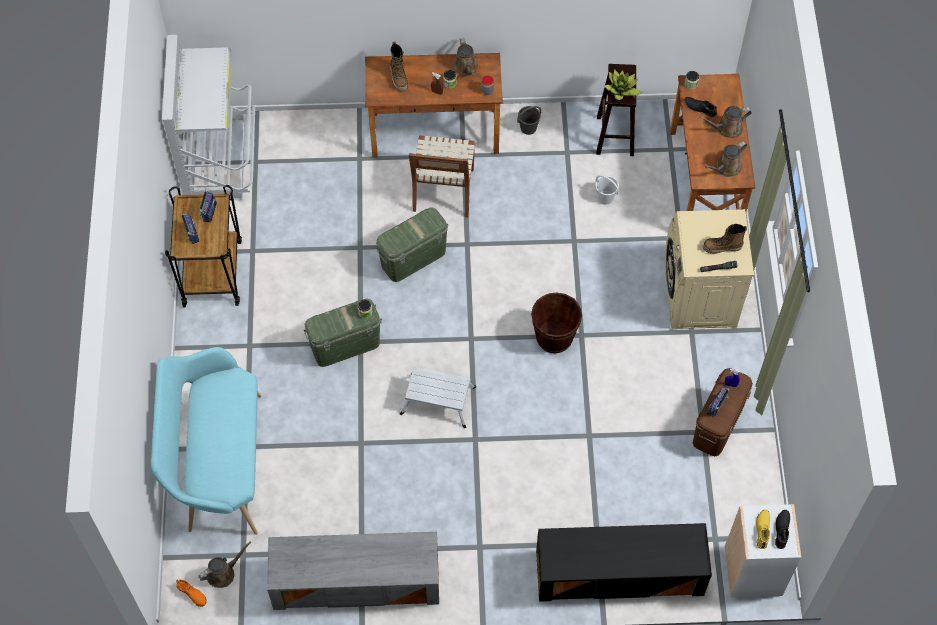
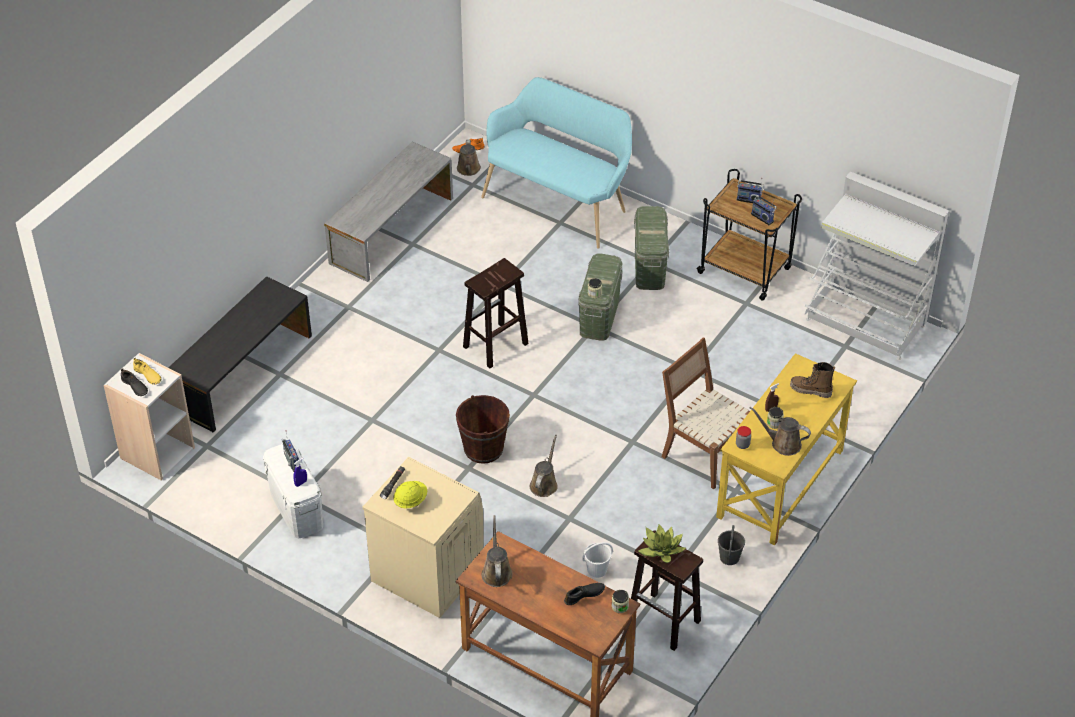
camera: 125 degrees right, 15 degrees down
(413, 258) = (649, 399): green storage box -> green storage box (649, 267)
(435, 132) = (780, 484): brown desk -> yellow desk
(438, 400) = (495, 346): white step ladder -> brown stool
(718, 425) = (296, 509): brown storage box -> white storage box
(722, 248) = (410, 501): boot -> yellow hard hat
(727, 129) = (540, 601): brown watering can -> brown watering can (544, 484)

